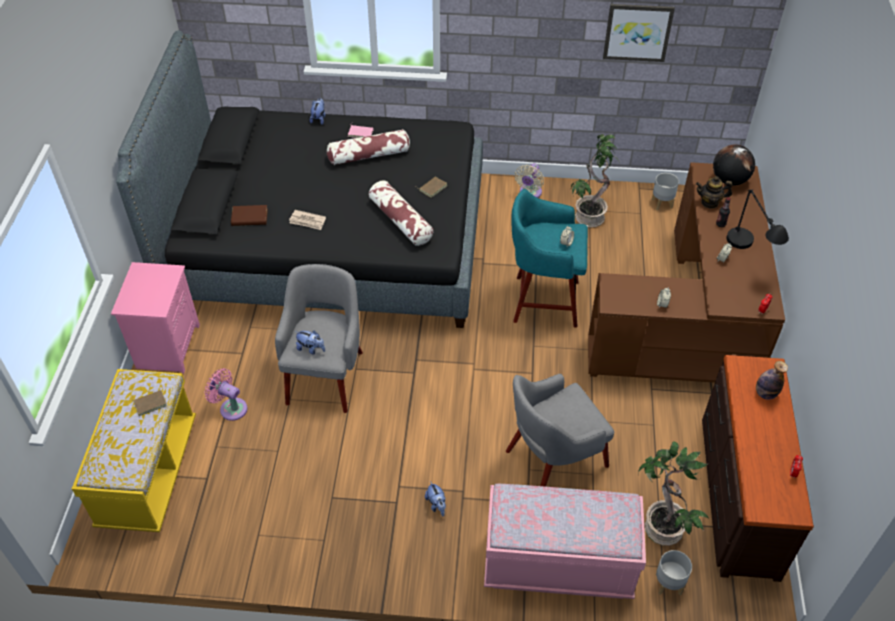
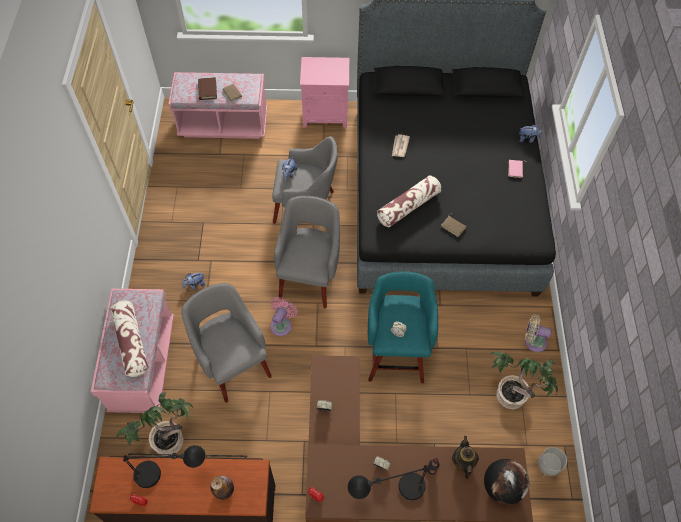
camera: 85 degrees right, 10 degrees up
(148, 473) = (223, 124): yellow bench -> pink bench
(231, 408) = (275, 157): pink fan -> pink fan (282, 324)
(249, 217) = (399, 111): brown book -> brown book (207, 90)
(368, 155) = (487, 178): pillow -> pillow (131, 342)
(434, 375) = (310, 275): none -> grey armchair
(637, 32) = (633, 346): picture -> none
(668, 584) = (121, 441): grey planter -> none
(755, 444) = (171, 473): none -> black table lamp

